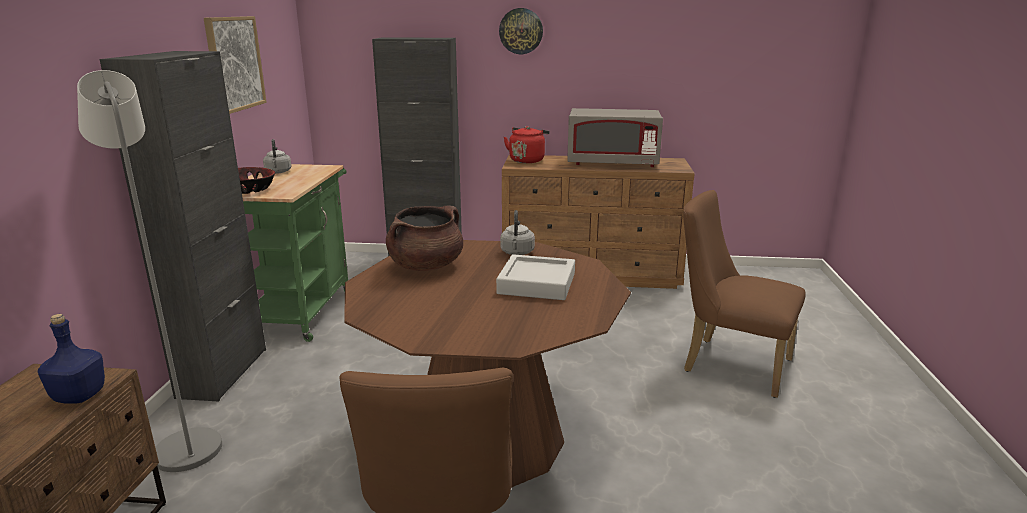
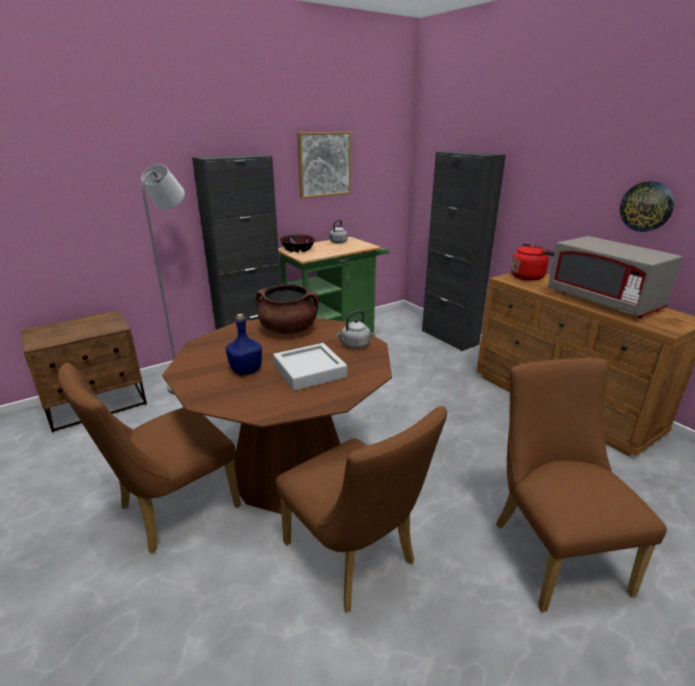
camera: 50 degrees right, 5 degrees up
(80, 395) = (98, 331): blue bottle -> blue bottle (246, 370)
(521, 31) = (563, 151): wall clock -> wall clock (646, 206)
(651, 453) = (355, 558): none -> brown chair

